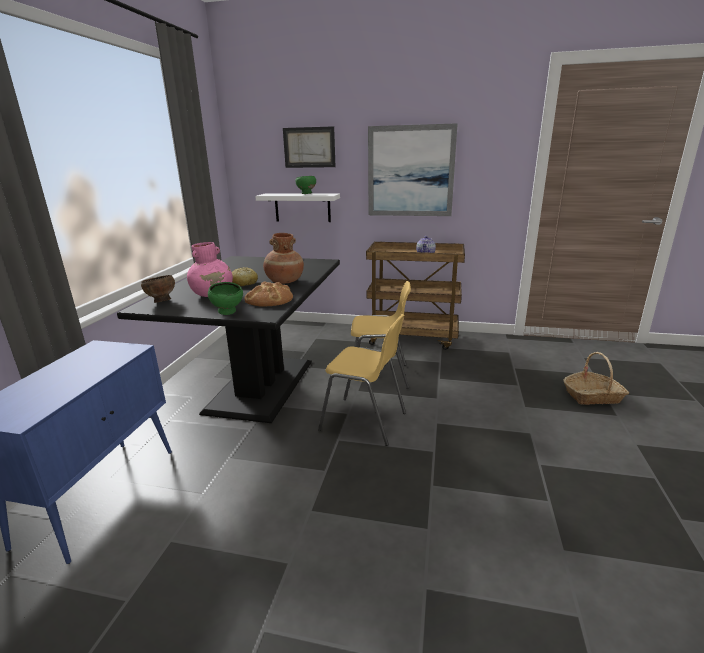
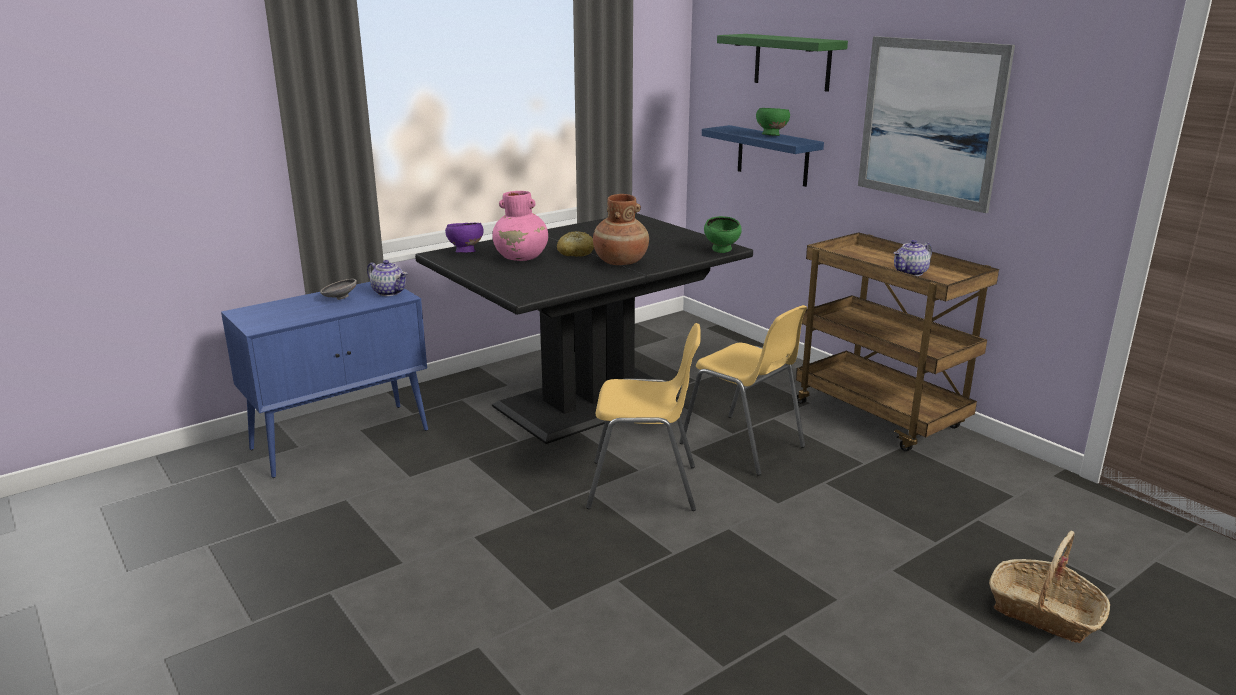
camera: 40 degrees right, 0 degrees up
(73, 368) = (339, 298): none -> grey bowl
(117, 349) = (390, 292): none -> teapot
(161, 302) = (465, 253): brown bowl -> purple bowl
(228, 312) = (496, 282): green bowl -> green bowl (722, 251)
(269, 299) = (561, 279): bread -> none
(302, 207) = (772, 155): white shelf -> blue shelf
(309, 147) = (792, 62): picture -> green shelf
(364, 421) = (644, 487): yellow chair -> yellow chair turned 60 degrees counterclockwise

